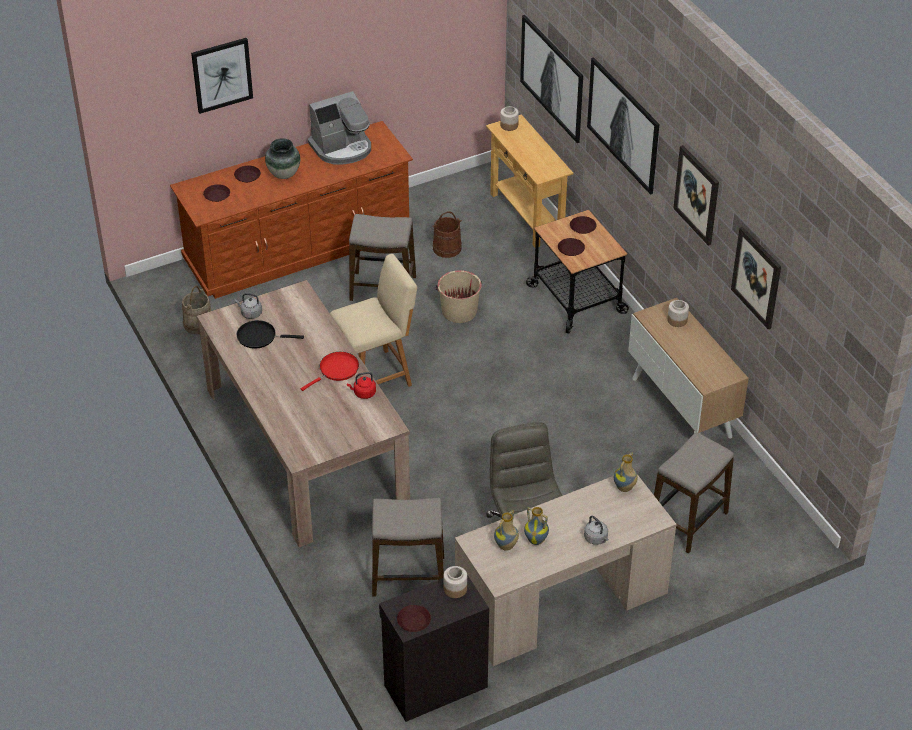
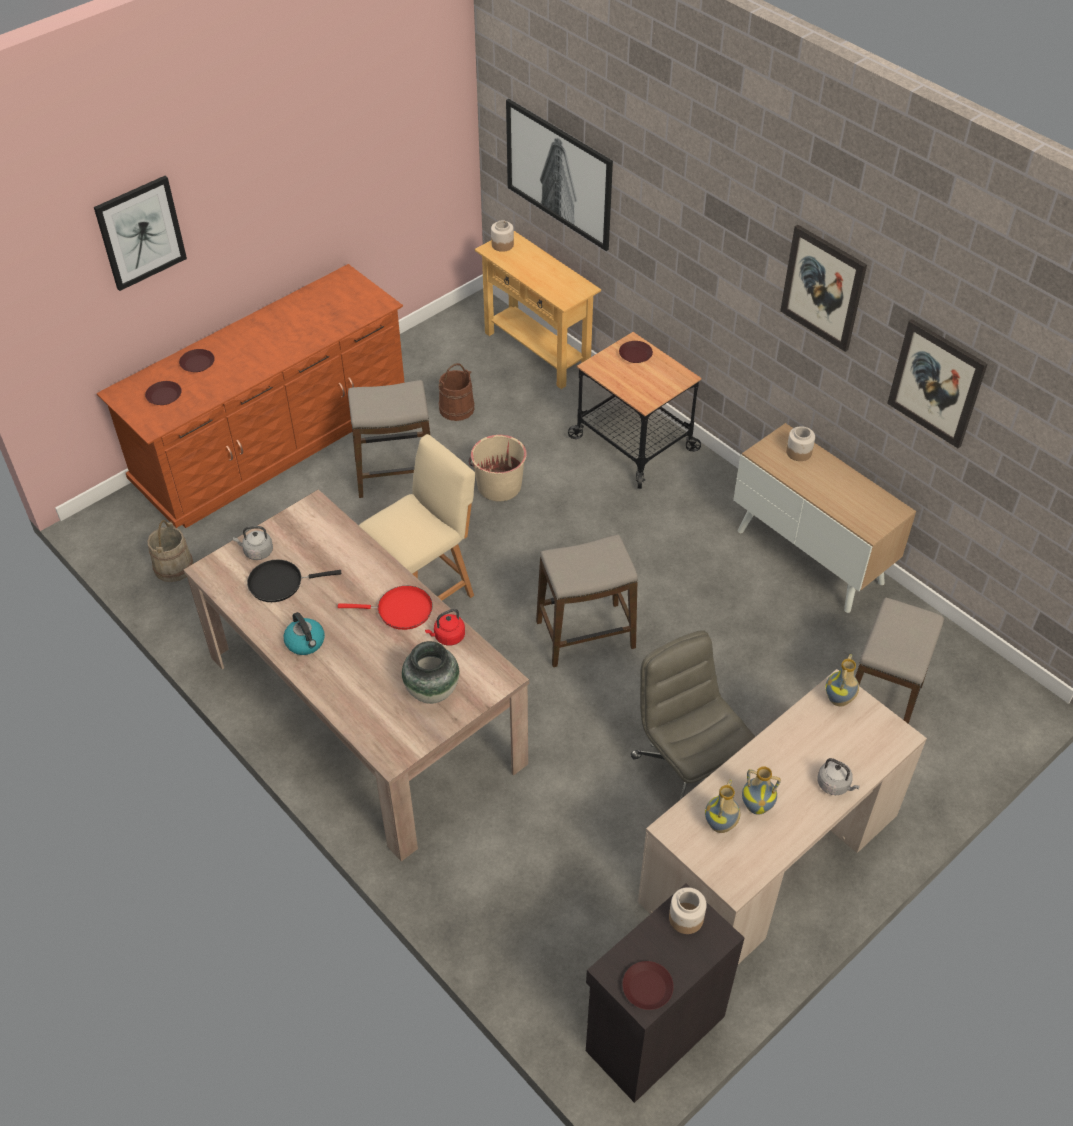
camera: 15 degrees left, 5 degrees up
(265, 378) = (306, 642): none -> kettle
(283, 174) = (244, 353): vase -> vase (431, 691)
(336, 370) = (400, 610): red frying pan -> red frying pan turned 60 degrees clockwise
(342, 148) = (309, 306): coffee machine -> none
(408, 576) = (561, 871): stool -> stool (586, 635)
(571, 249) = (632, 385): brown plate -> none
(623, 125) = (685, 214): picture -> none

